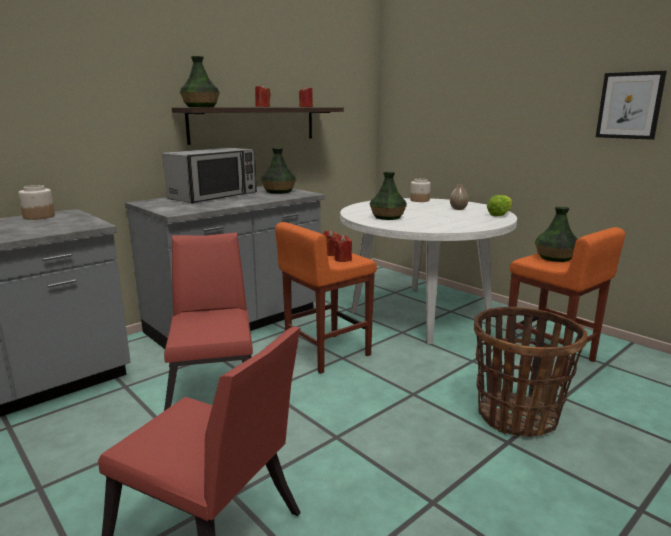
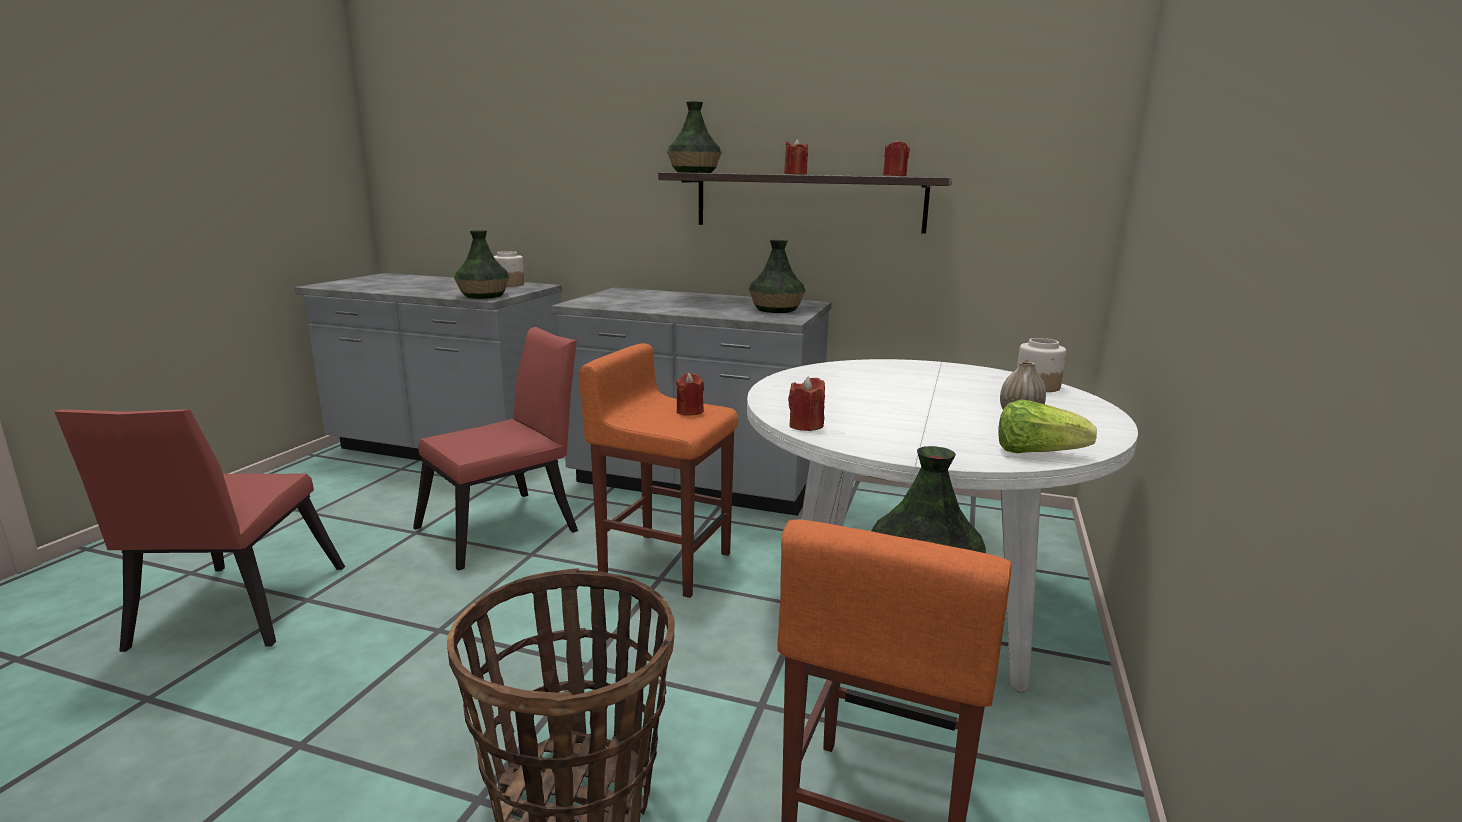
camera: 60 degrees right, 0 degrees up
(214, 196) = (694, 299): microwave -> none
(343, 259) = (666, 422): red candle -> red candle (806, 426)
(387, 217) = (835, 387): vase -> vase (483, 296)
(629, 105) = (1350, 177): picture -> none

